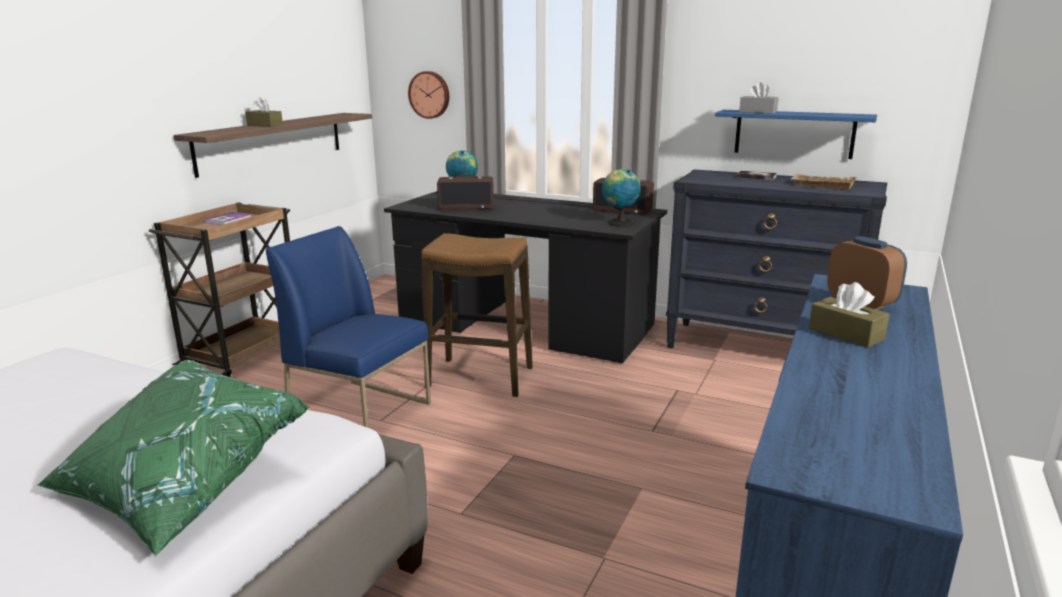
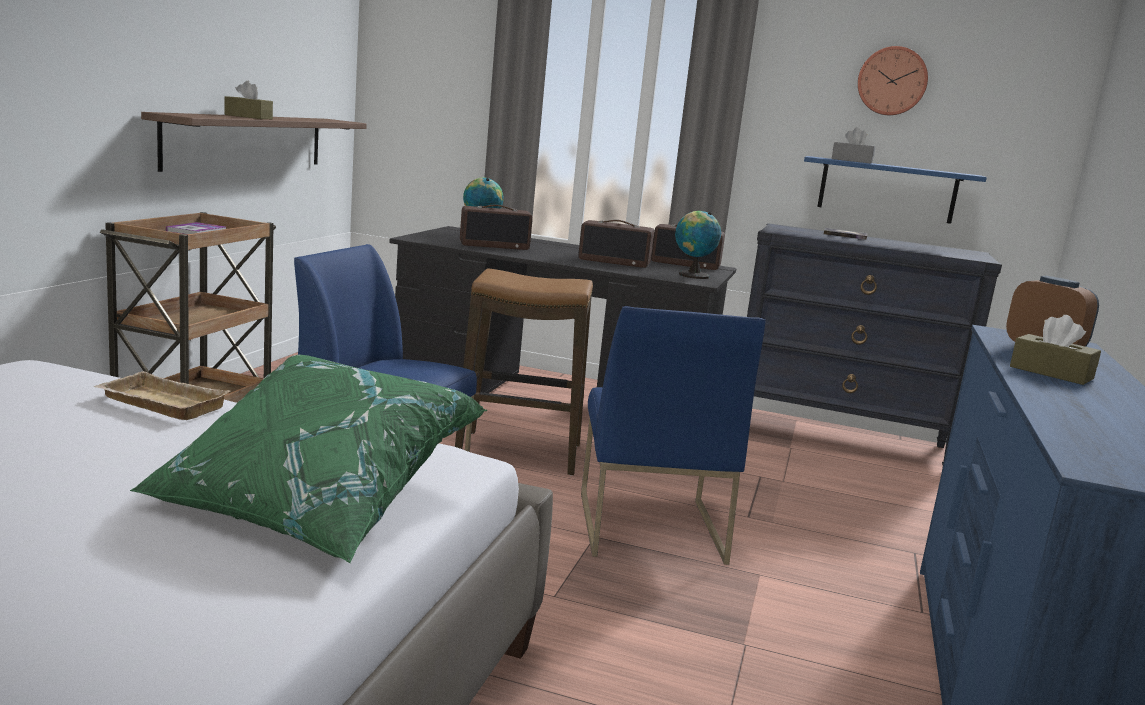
camera: 10 degrees left, 5 degrees down
(430, 94) = (439, 108): wall clock -> wall clock (892, 81)
(560, 214) = (615, 261): none -> radio
(562, 443) = (648, 526): none -> blue chair
(821, 186) = (923, 248): beige tray -> beige tray (159, 404)

